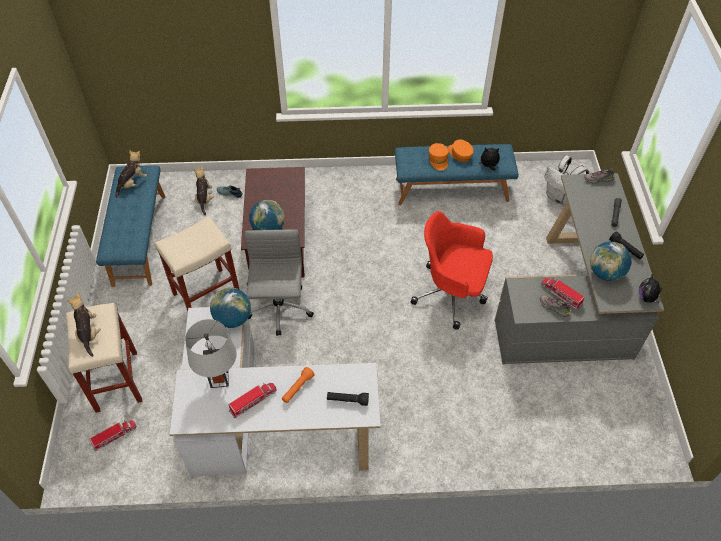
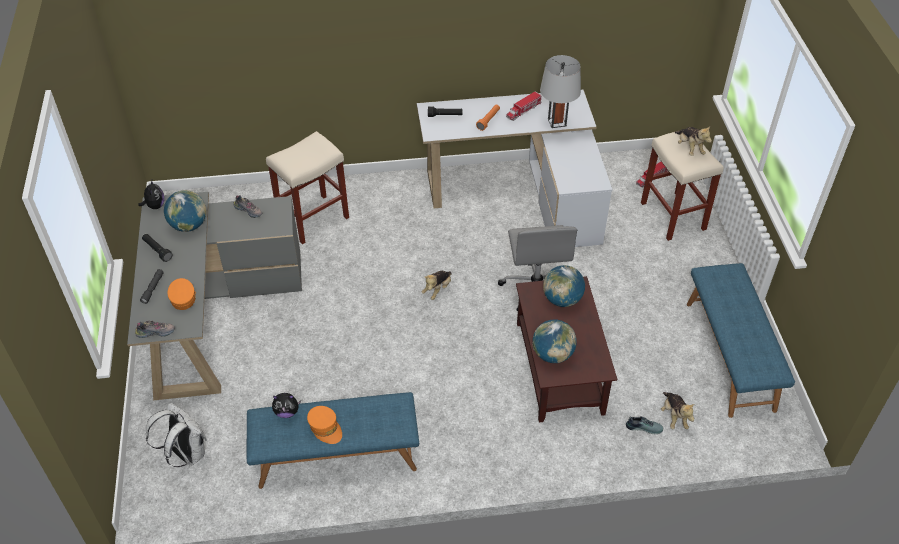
camera: 175 degrees right, 5 degrees down
(132, 183) = (756, 351): plush toy -> plush toy (437, 289)
(207, 293) = (620, 299): beige stool -> beige stool (313, 220)
(233, 319) = (565, 182): globe -> globe (552, 354)
(438, 160) = (356, 416): orange cap -> orange cap (183, 297)
(451, 294) = (346, 316): red office chair -> none
(561, 295) = (238, 222): toy truck -> none

